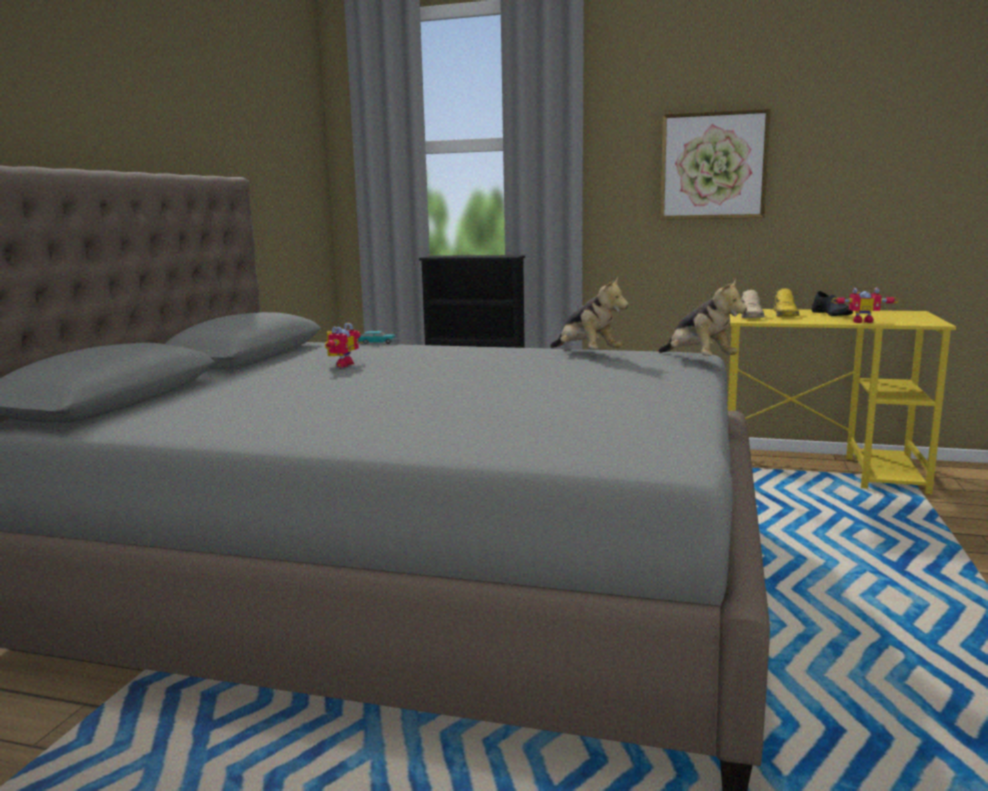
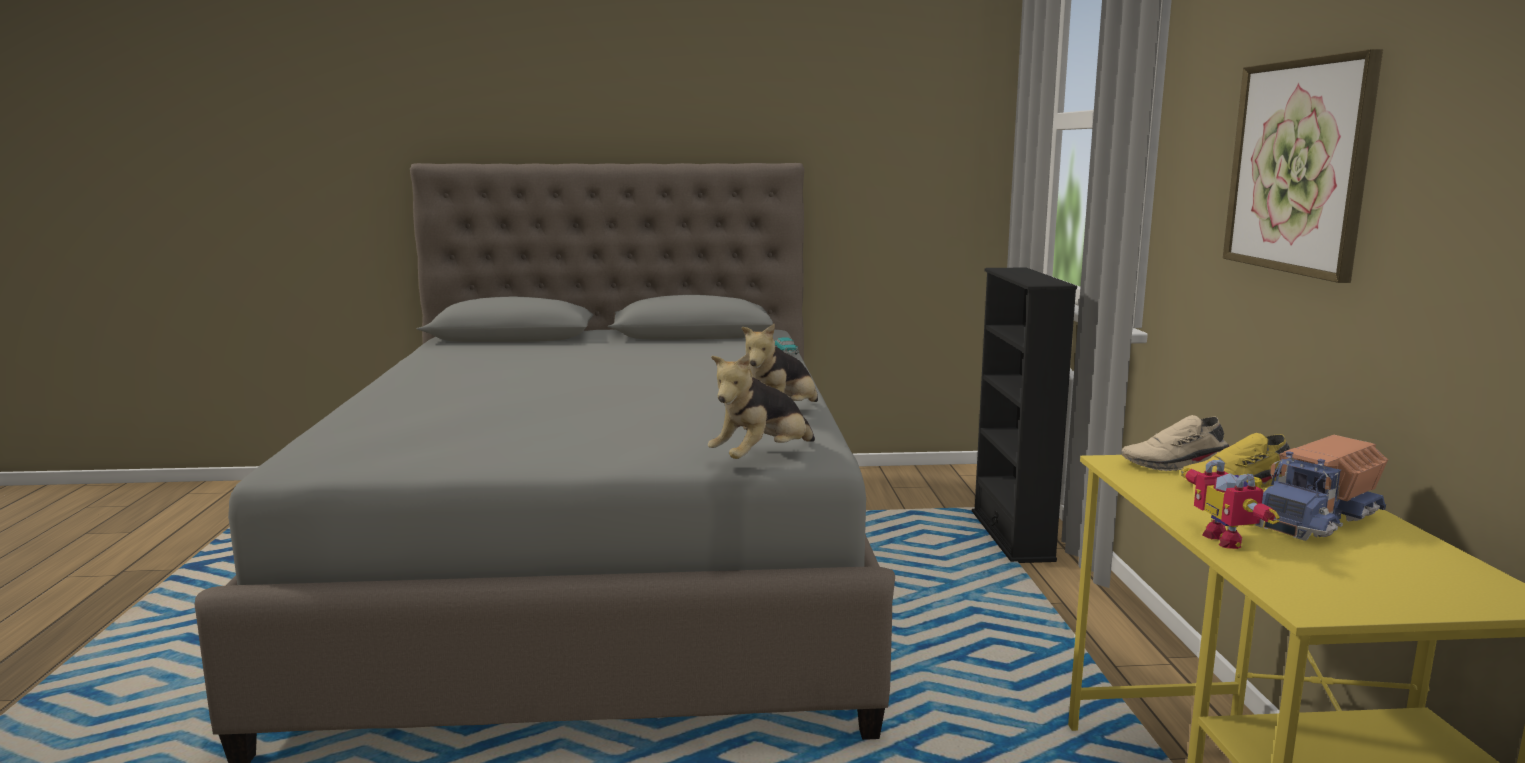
camera: 70 degrees right, 0 degrees up
(341, 365) = (663, 357): toy robot -> none
(832, 314) = (1315, 519): black shoe -> toy truck

